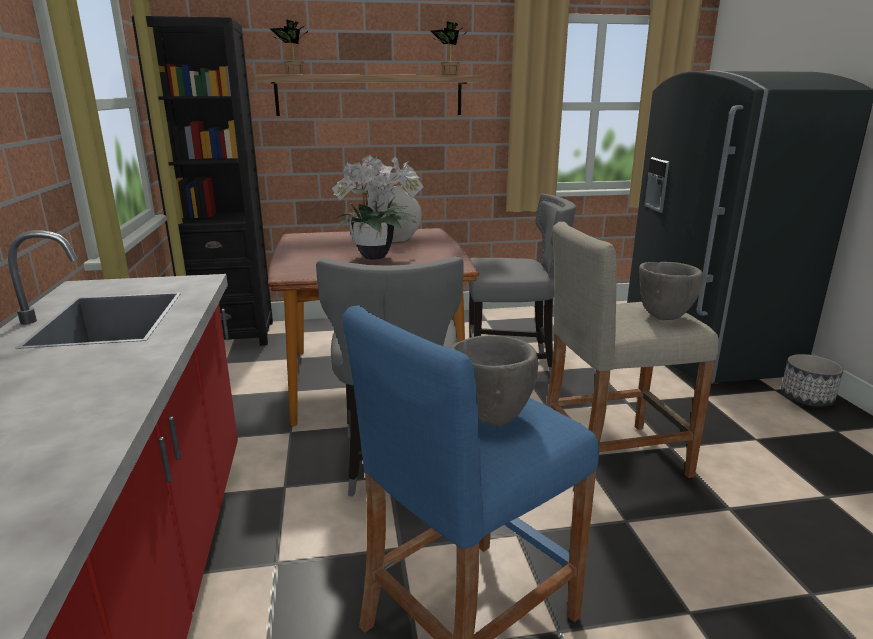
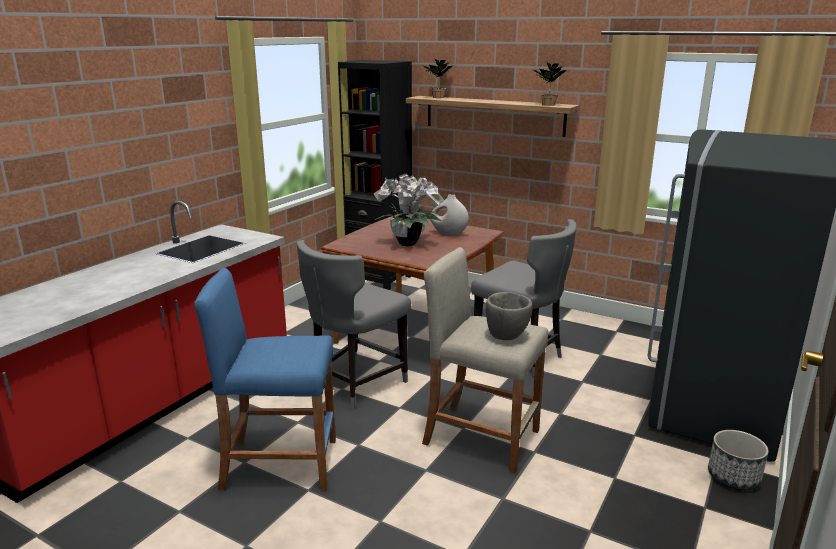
camera: 40 degrees right, 0 degrees up
(491, 414) = (288, 346): grey bowl -> none

